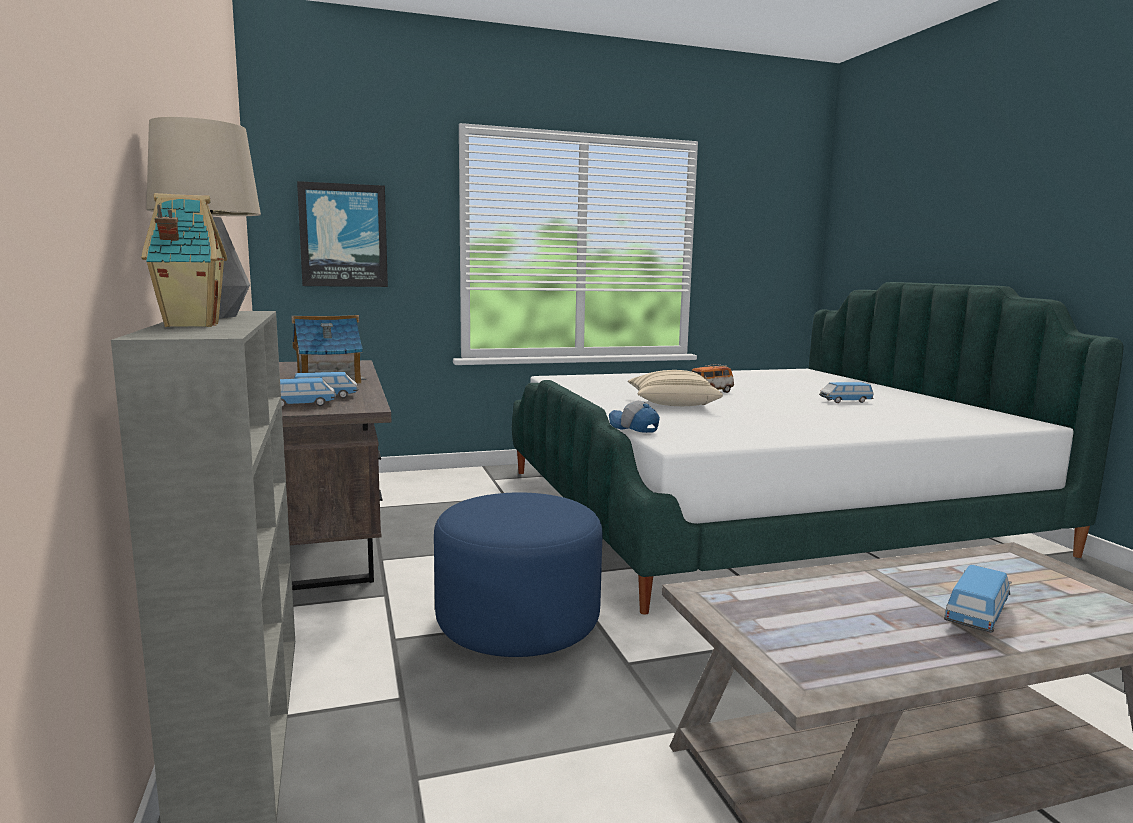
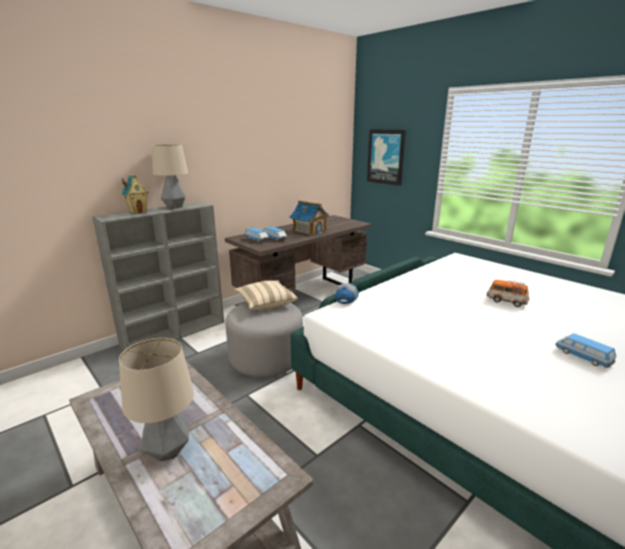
camera: 65 degrees right, 10 degrees up
(518, 621) = (266, 358): blue ottoman -> grey ottoman
(672, 404) = (435, 297): beige pillow -> beige pillow (265, 303)
(976, 615) = (168, 450): toy car -> table lamp

